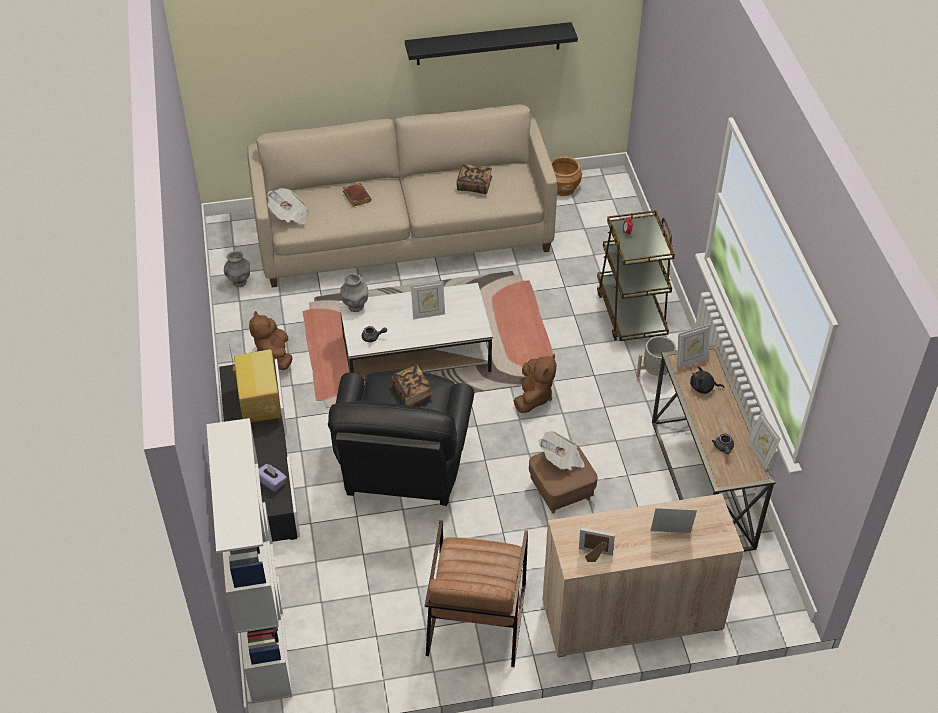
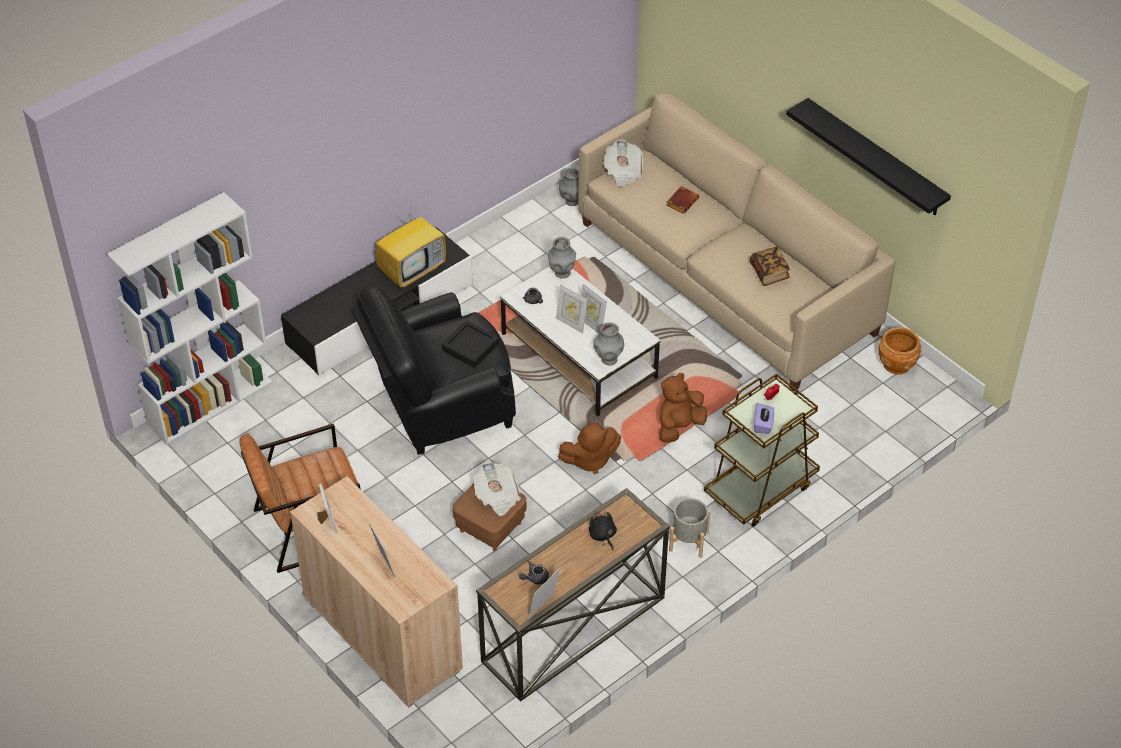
camera: 60 degrees right, 0 degrees up
(272, 482) = (335, 318): purple tissue box -> purple tissue box (763, 425)
(274, 356) = (504, 265): brown plush toy -> brown plush toy (679, 427)
(412, 392) = (470, 347): book -> black tray
(475, 320) = (608, 359): none -> grey vase
(690, 361) = (630, 513): picture frame -> picture frame (571, 323)

